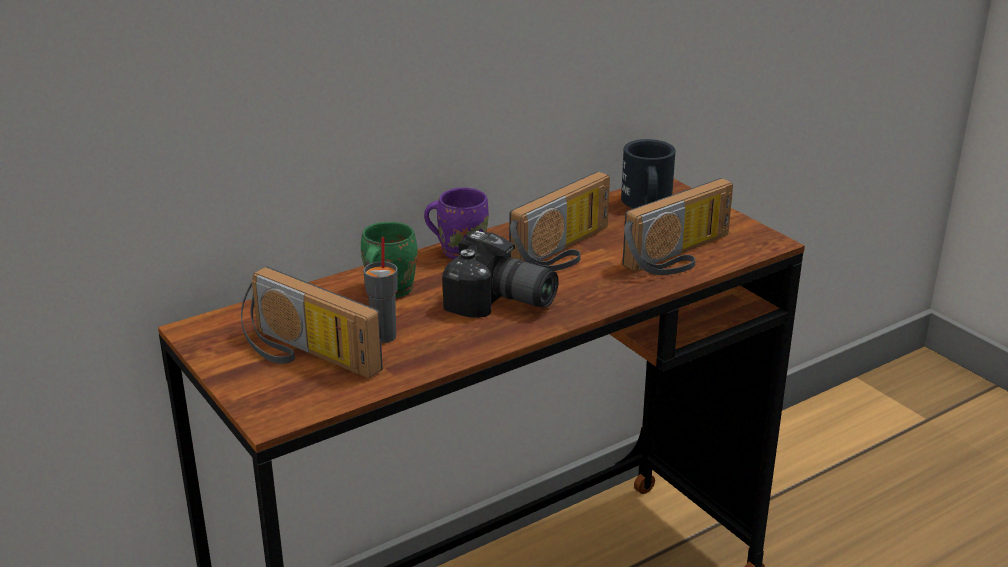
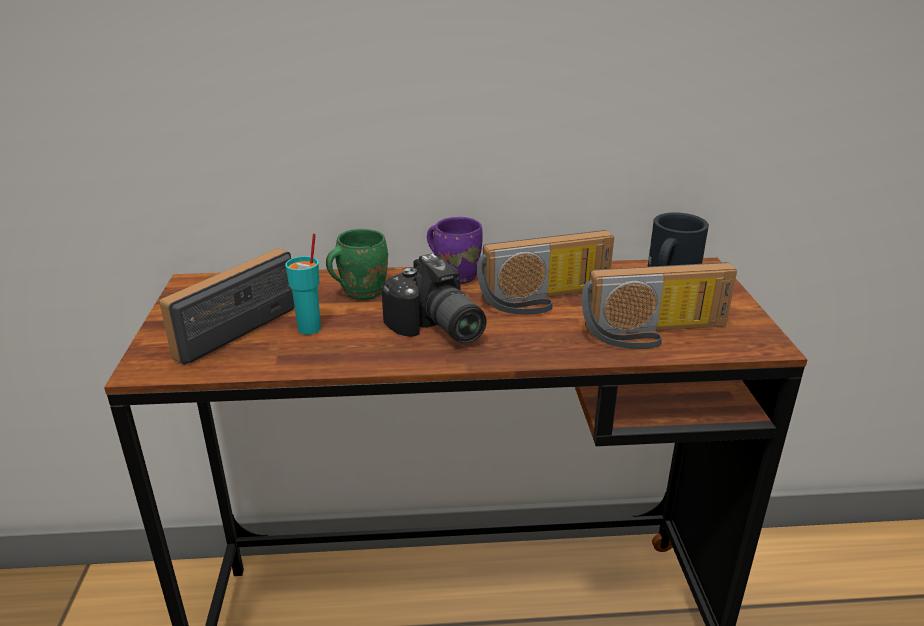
camera: 30 degrees right, 0 degrees up
(304, 355) = (233, 325): radio -> radio turned 60 degrees clockwise
(384, 336) = (310, 328): grey cup -> turquoise cup

